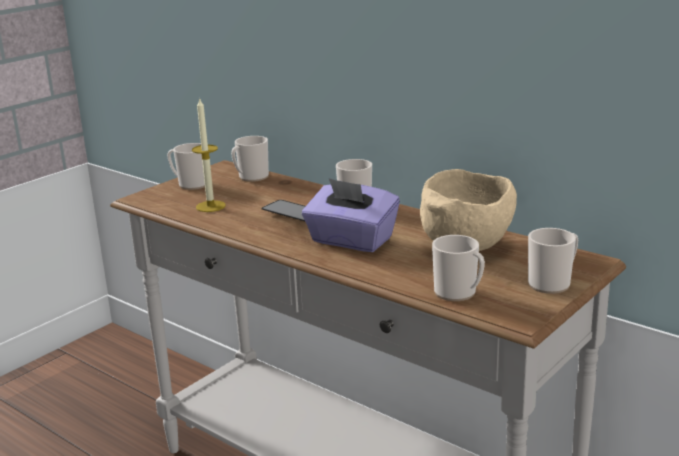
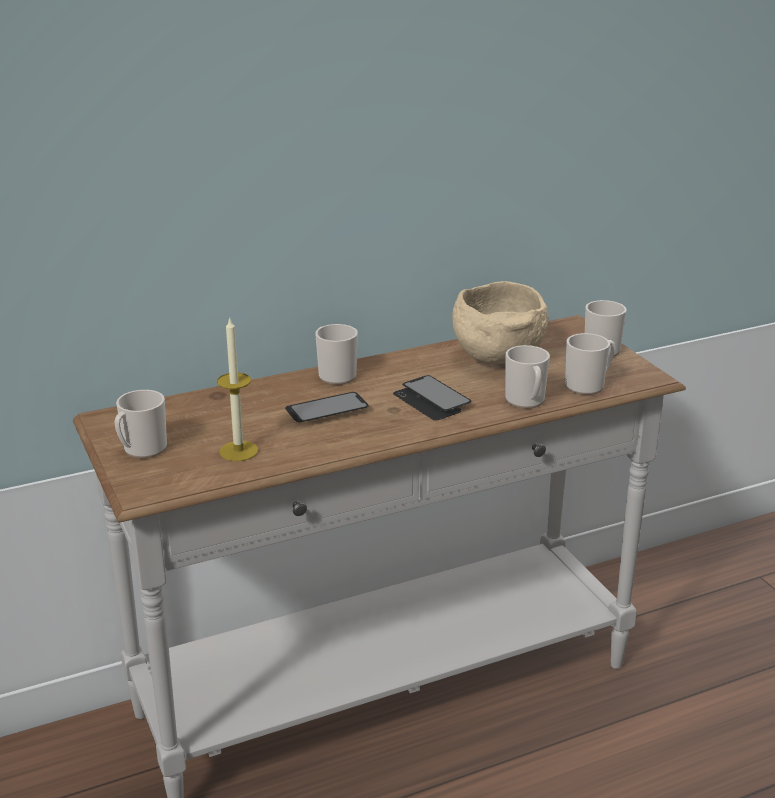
camera: 65 degrees left, 5 degrees up
(251, 177) = (174, 410): mug -> mug (526, 401)
(351, 241) = (431, 400): purple tissue box -> phone

